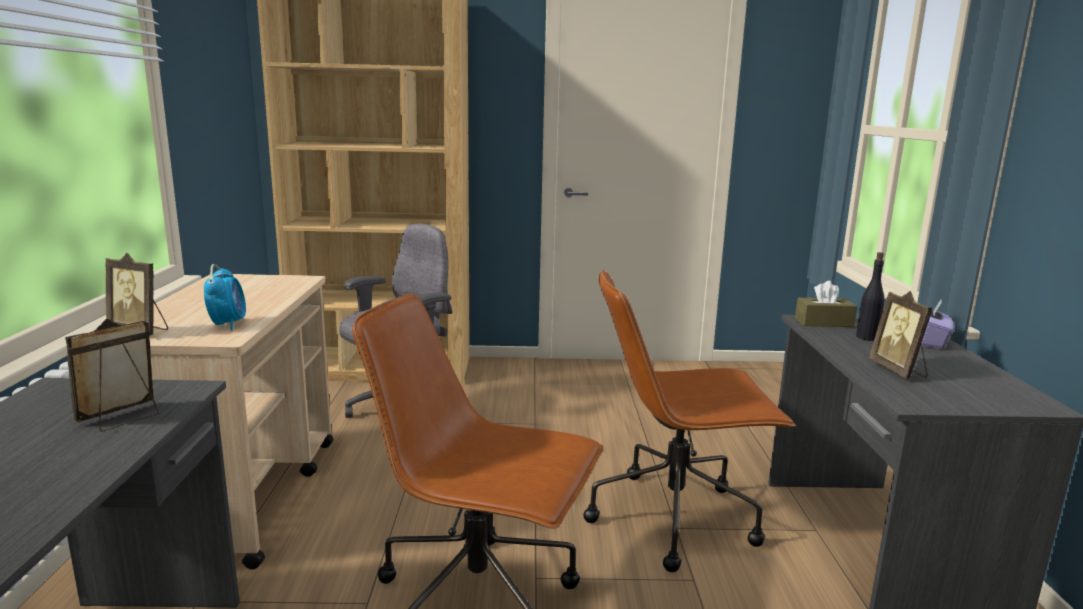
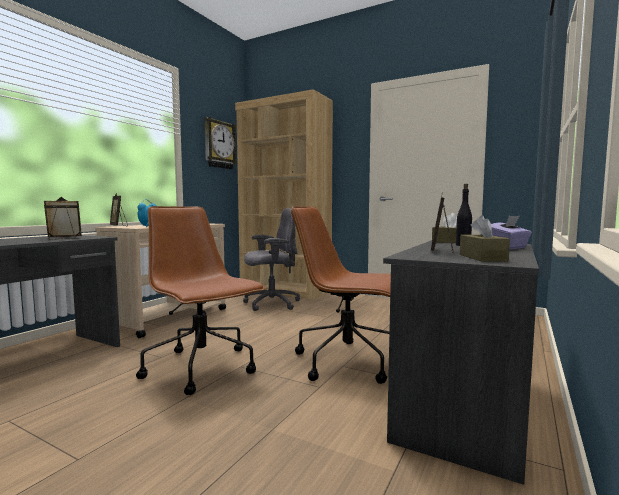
camera: 30 degrees right, 10 degrees down
(215, 69) = (219, 144): none -> wall clock
(982, 390) = (482, 258): none -> brown tissue box

